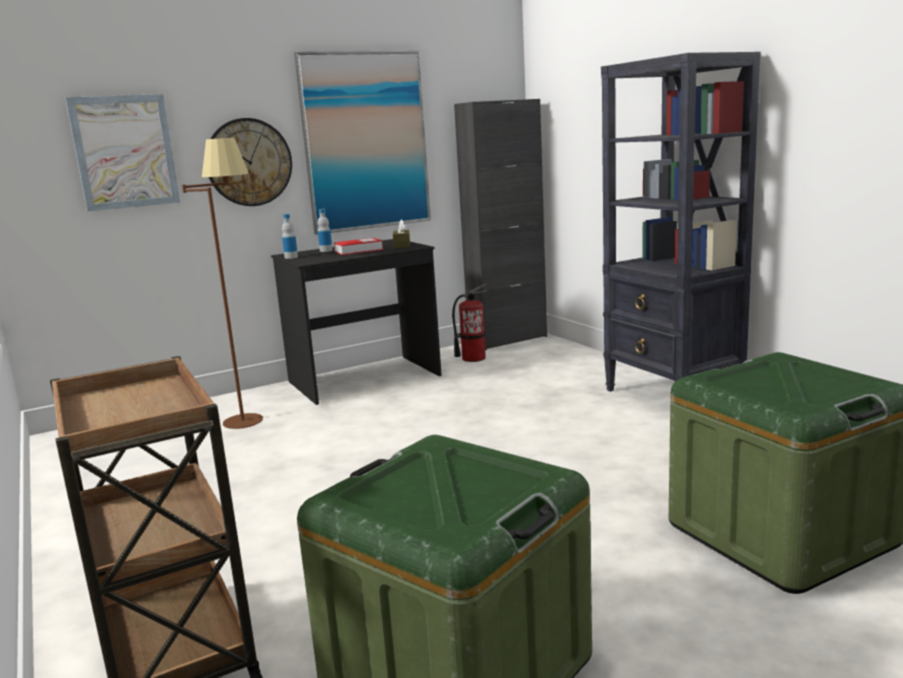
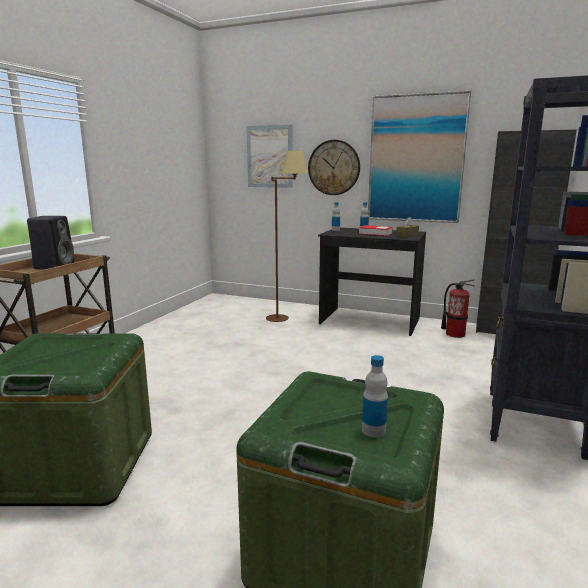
camera: 50 degrees right, 0 degrees up
(115, 402) = (55, 266): none -> black speaker
(825, 383) = (373, 430): none -> bottle

